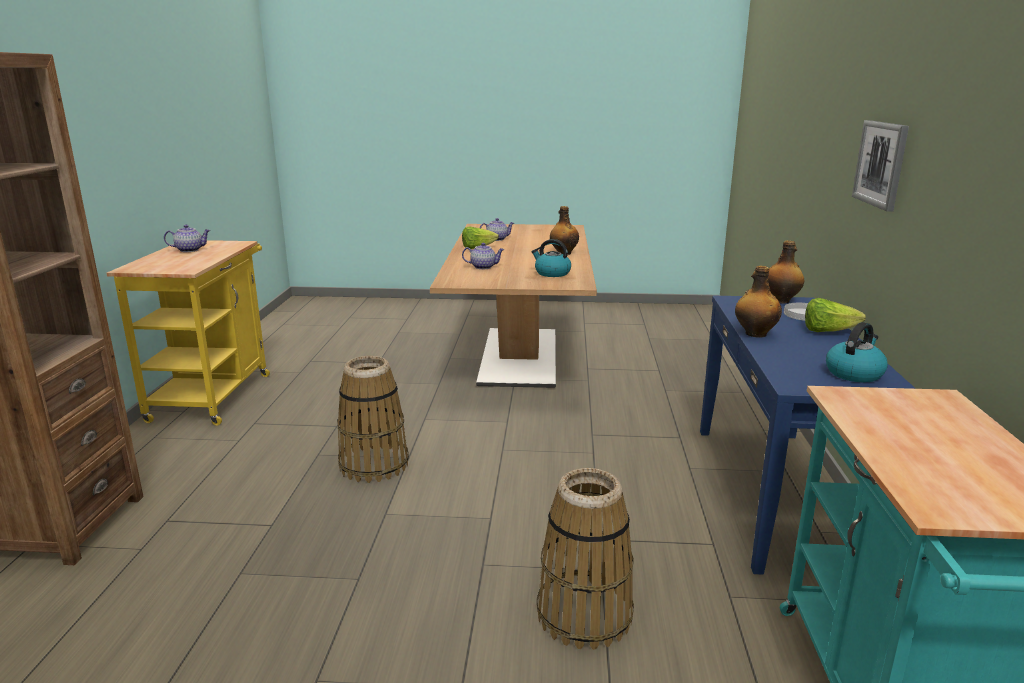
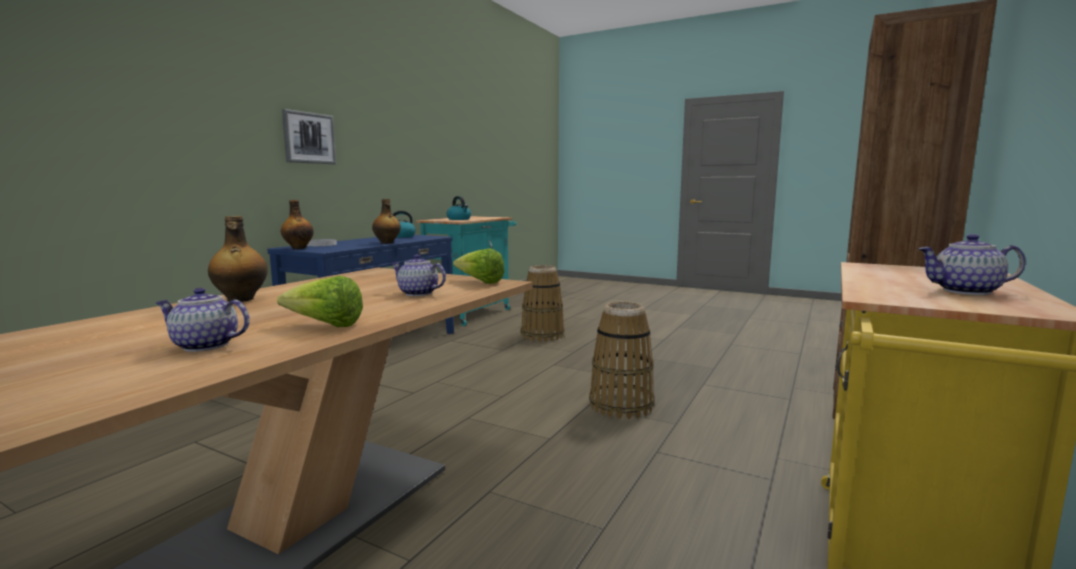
camera: 155 degrees left, 10 degrees down
(552, 273) = (363, 280): kettle -> kettle (459, 219)
(827, 331) = (347, 241): lettuce -> lettuce (480, 282)

